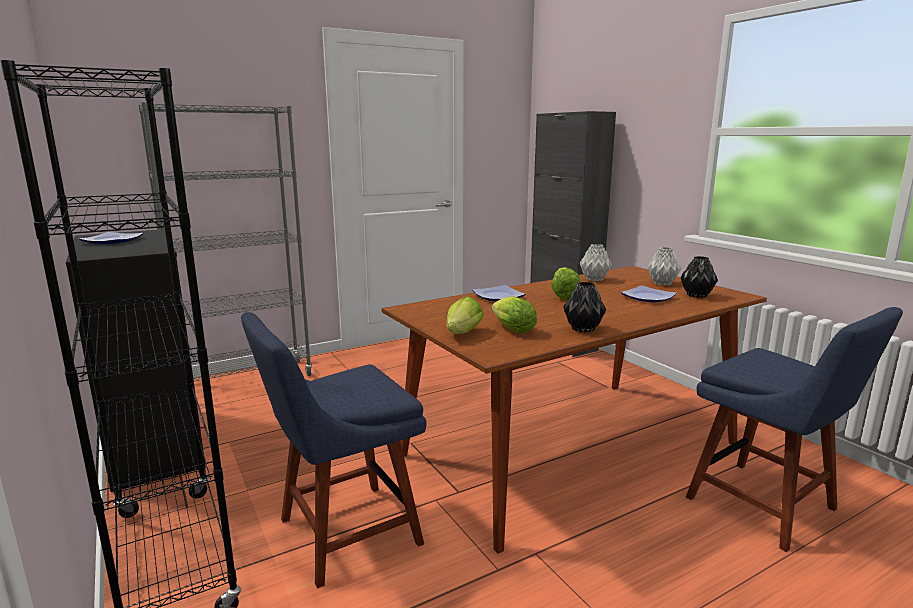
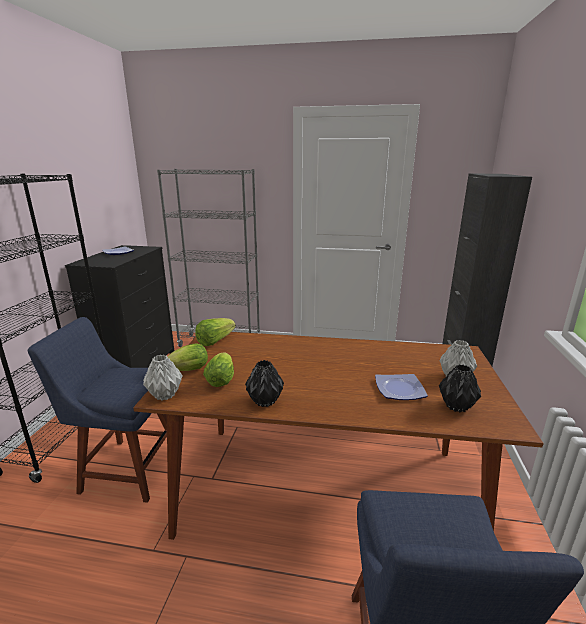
camera: 40 degrees right, 5 degrees up
(499, 297) = (285, 345): plate -> none
(564, 296) = (332, 361): lettuce -> lettuce (215, 341)
(594, 279) = (399, 351): grey vase -> grey vase (164, 395)

